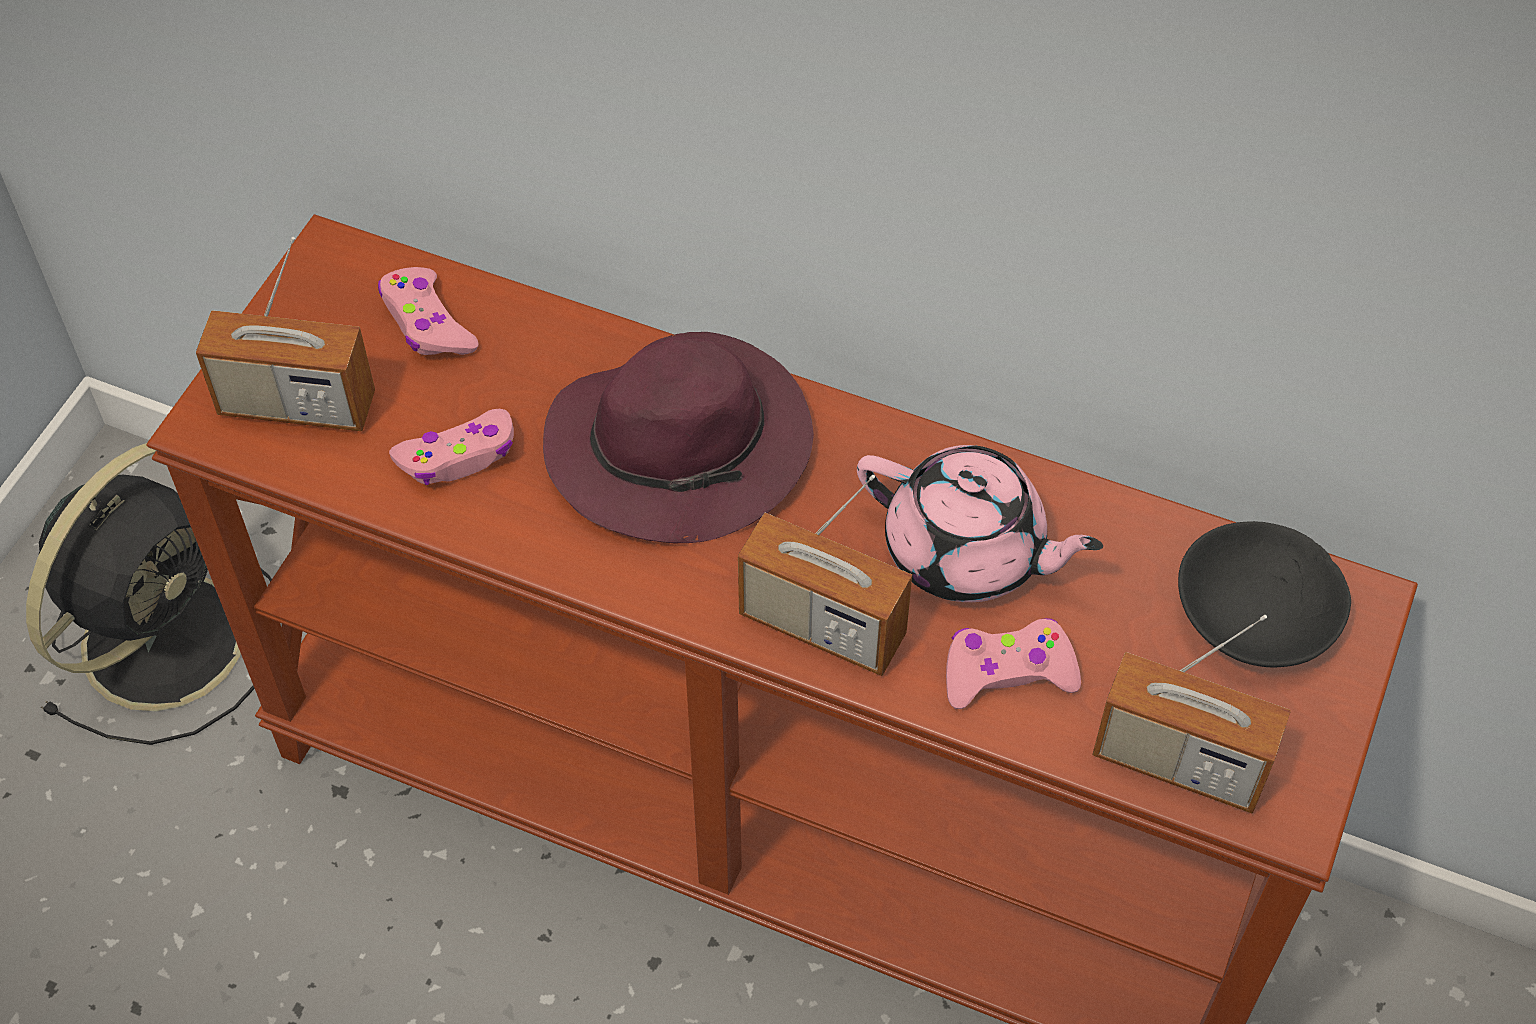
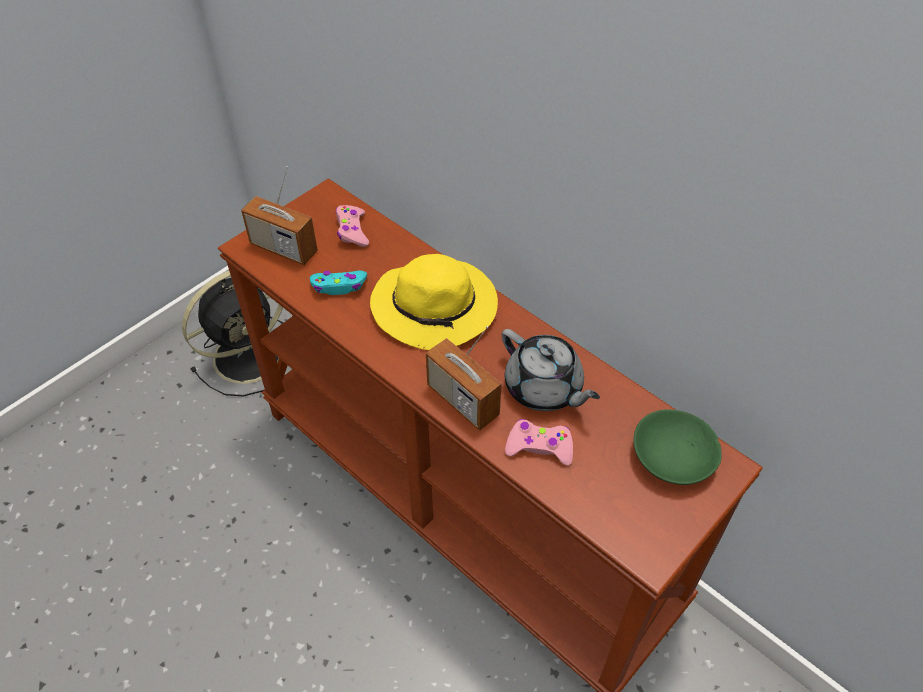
camera: 20 degrees right, 5 degrees down
(459, 456) = (339, 286): pink game controller -> turquoise game controller
(683, 446) = (436, 308): purple hat -> yellow hat
(967, 552) = (544, 388): pink teapot -> grey teapot
(1179, 762) = (605, 514): radio -> none
(1258, 614) = (674, 457): black bowl -> green bowl

